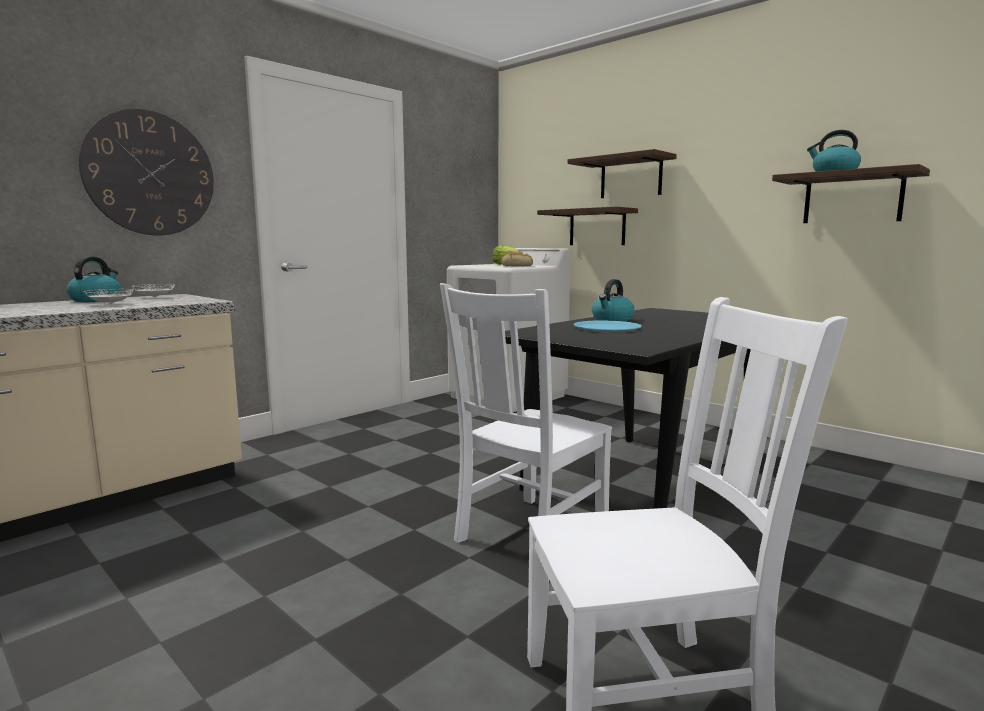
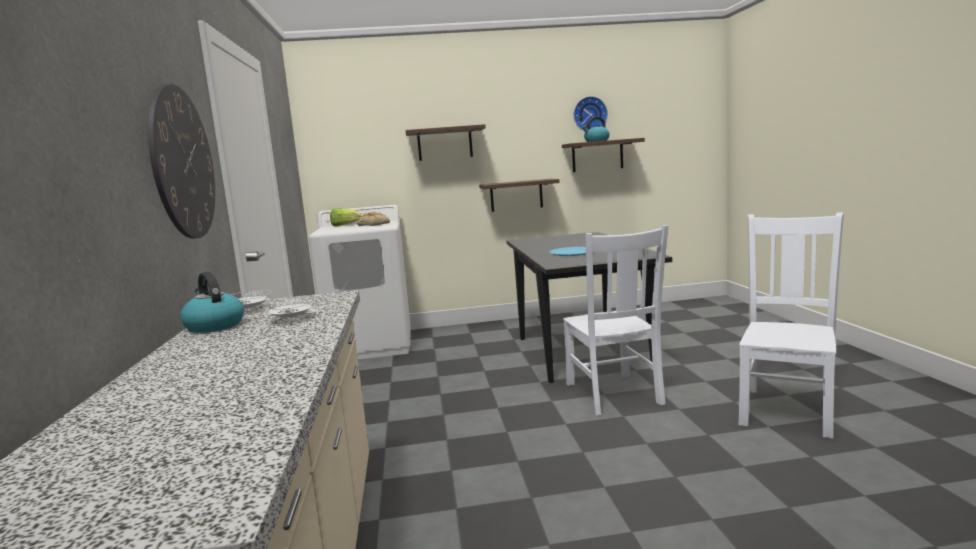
camera: 50 degrees left, 0 degrees up
(597, 227) = (418, 185): shelf -> shelf (516, 195)
(612, 319) = (542, 249): kettle -> none
(848, 128) = (589, 114): none -> wall clock

